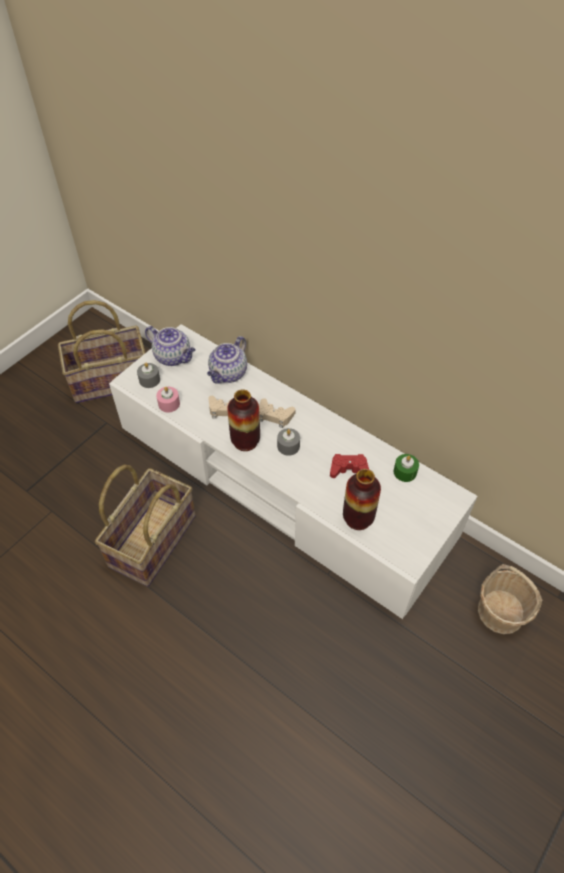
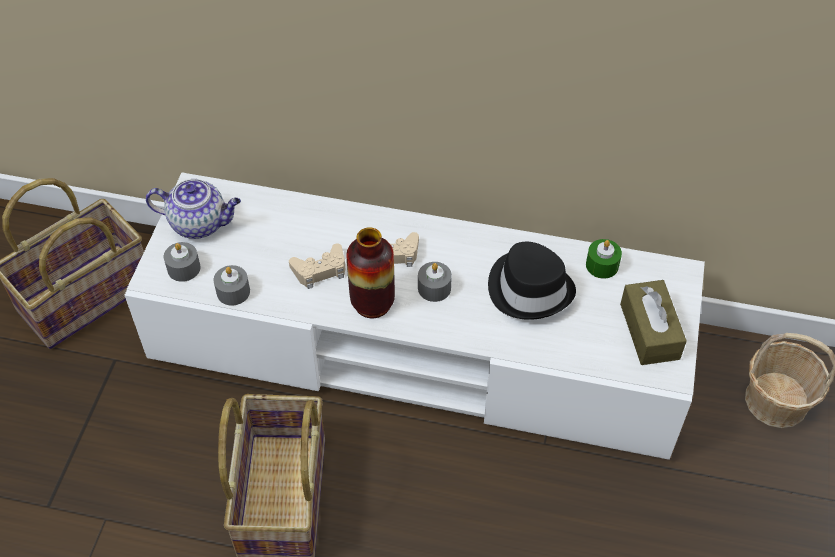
camera: 25 degrees left, 0 degrees up
(169, 404) = (233, 291): pink candle -> grey candle
(228, 374) = (294, 220): teapot -> none
(348, 469) = (530, 288): red game controller -> black hat
(358, 518) = (578, 347): vase -> none
(412, 527) = (649, 331): none -> brown tissue box

